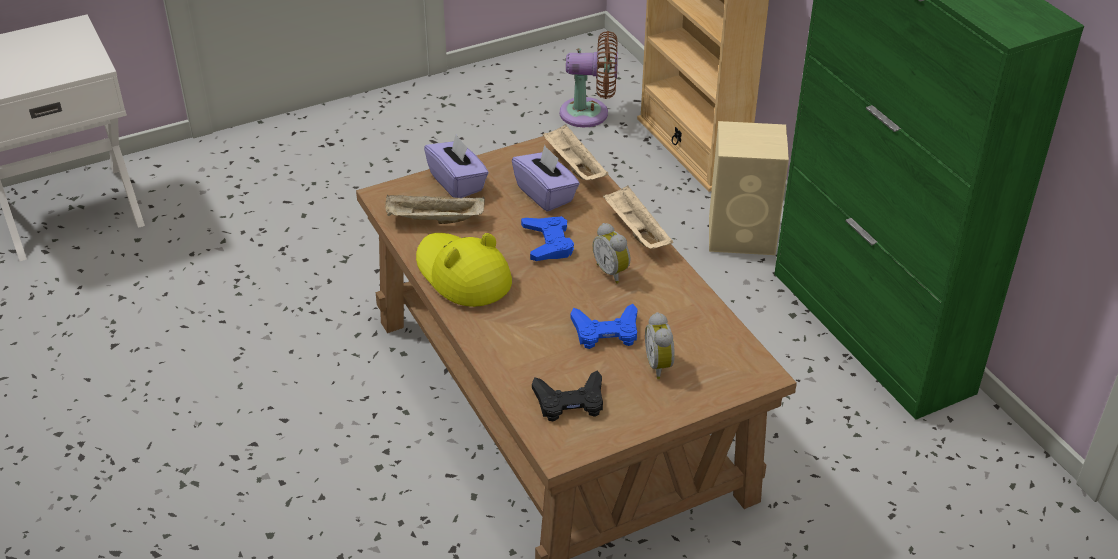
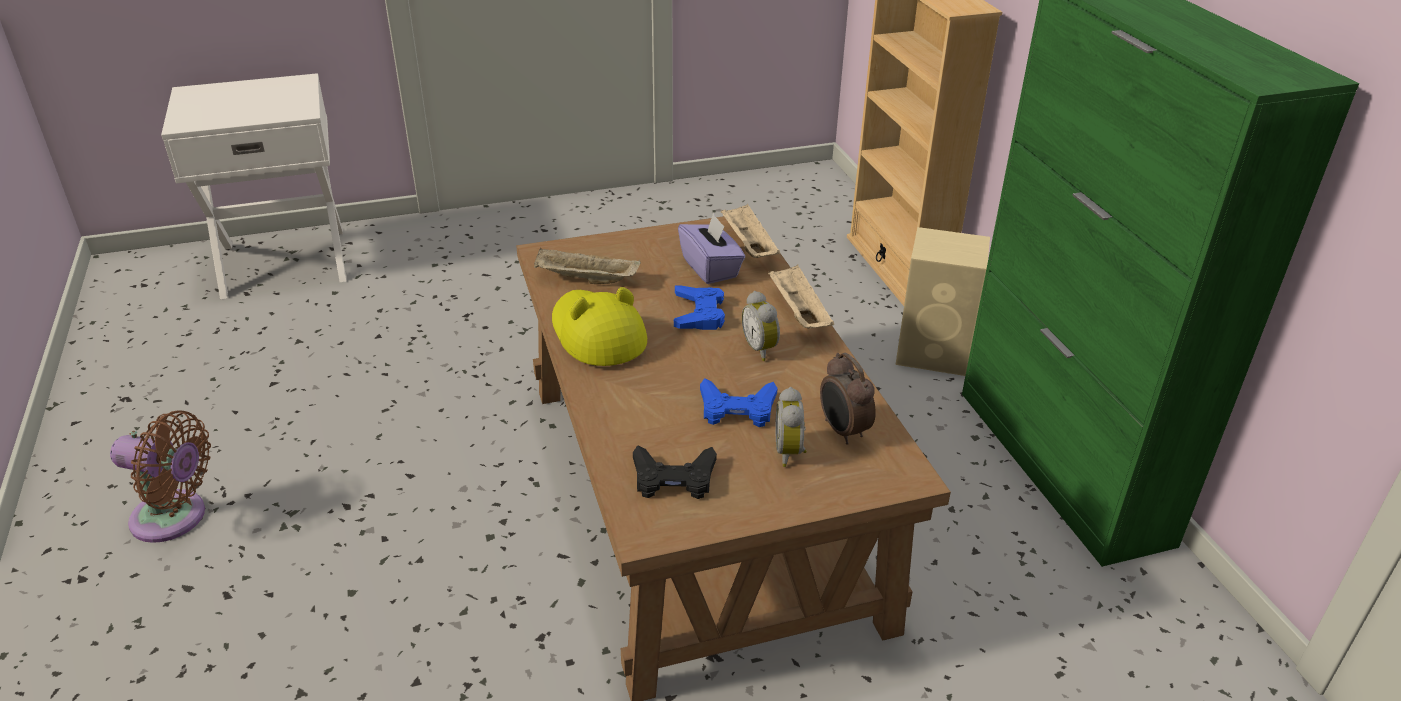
camera: 10 degrees right, 5 degrees down
(457, 183) = (622, 248): purple tissue box -> none
(589, 113) = (800, 228): brown fan -> brown fan (175, 518)
(699, 340) = (842, 431): none -> alarm clock

